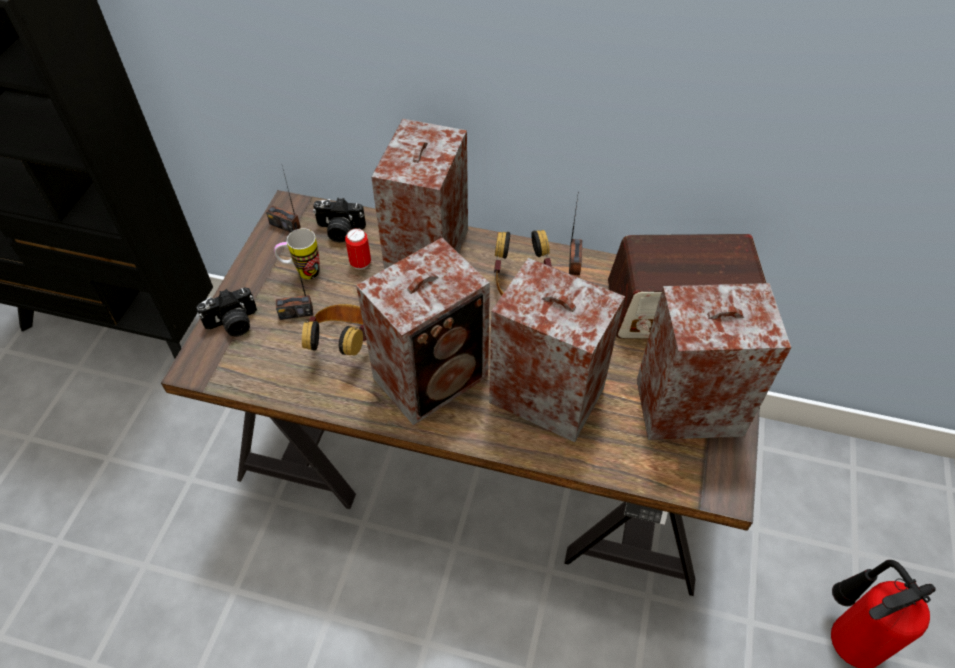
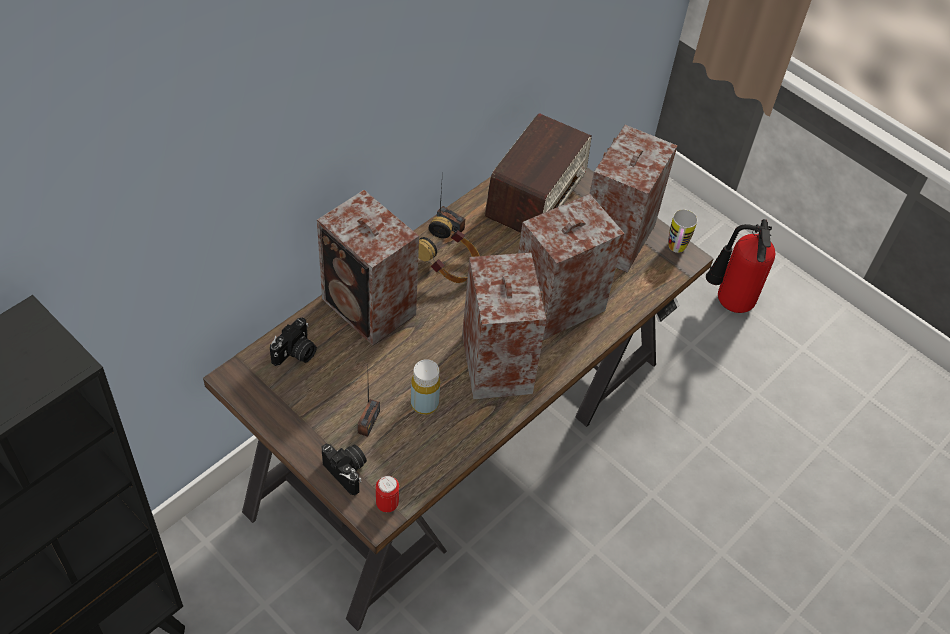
camera: 65 degrees left, 0 degrees up
(233, 324) = (348, 471): camera -> camera turned 45 degrees counterclockwise
(285, 225) = (256, 389): radio -> none
(302, 273) = (326, 400): mug -> mug (675, 250)
(343, 343) = (424, 404): headphones -> yellow bottle
(360, 263) = (346, 355): can -> can (387, 504)

